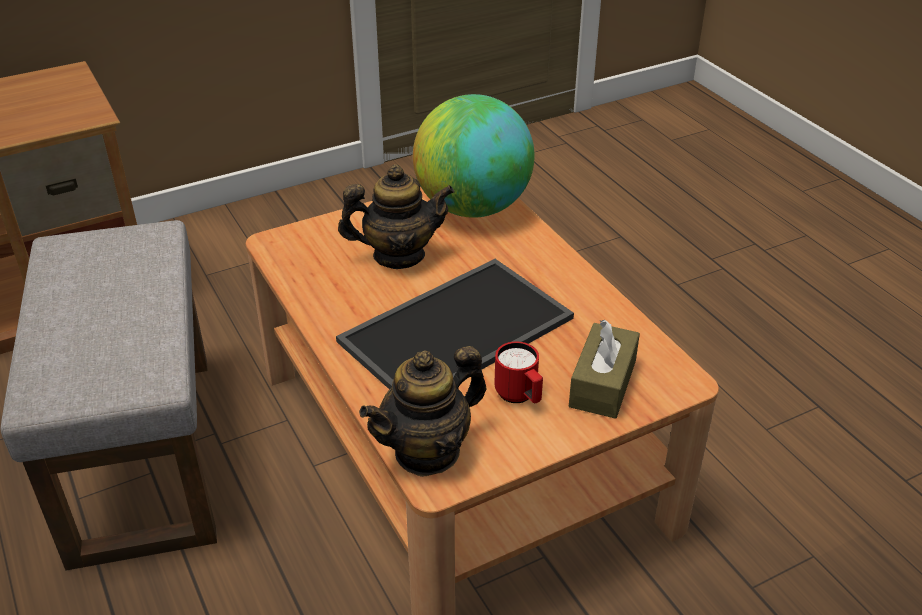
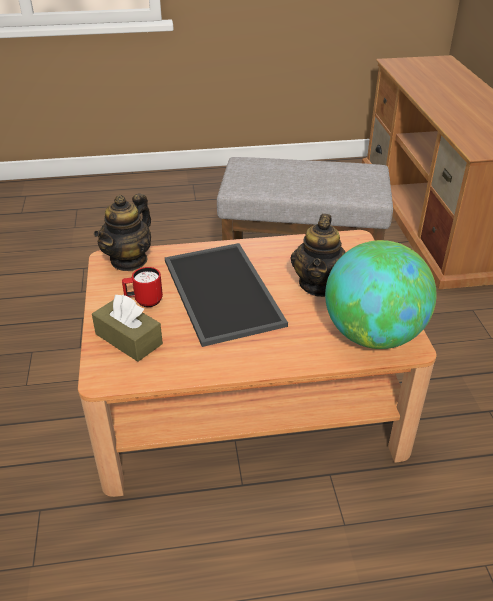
camera: 110 degrees right, 0 degrees up
(427, 451) = (129, 260): teapot -> teapot turned 135 degrees counterclockwise

